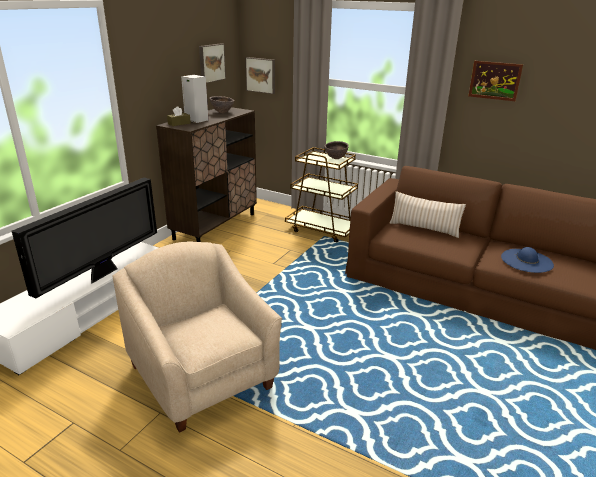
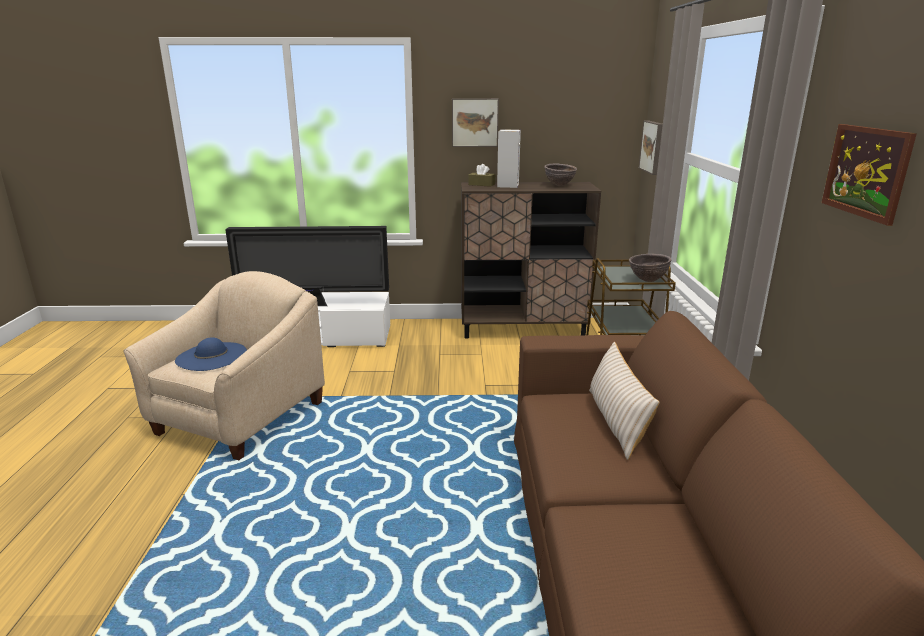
camera: 60 degrees right, 5 degrees down
(211, 63) = (579, 122): picture -> picture (474, 122)
(527, 261) = (634, 557): blue hat -> blue hat (211, 356)

